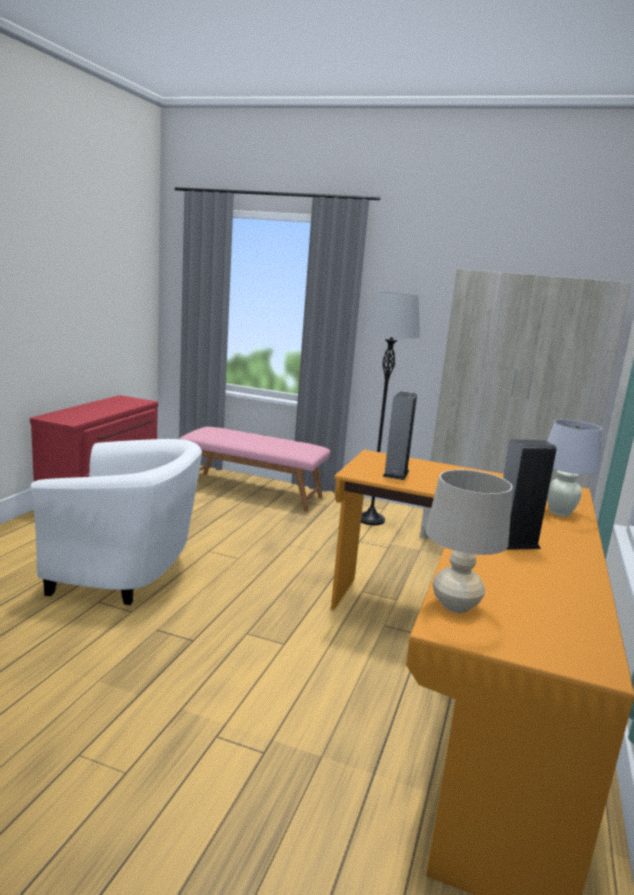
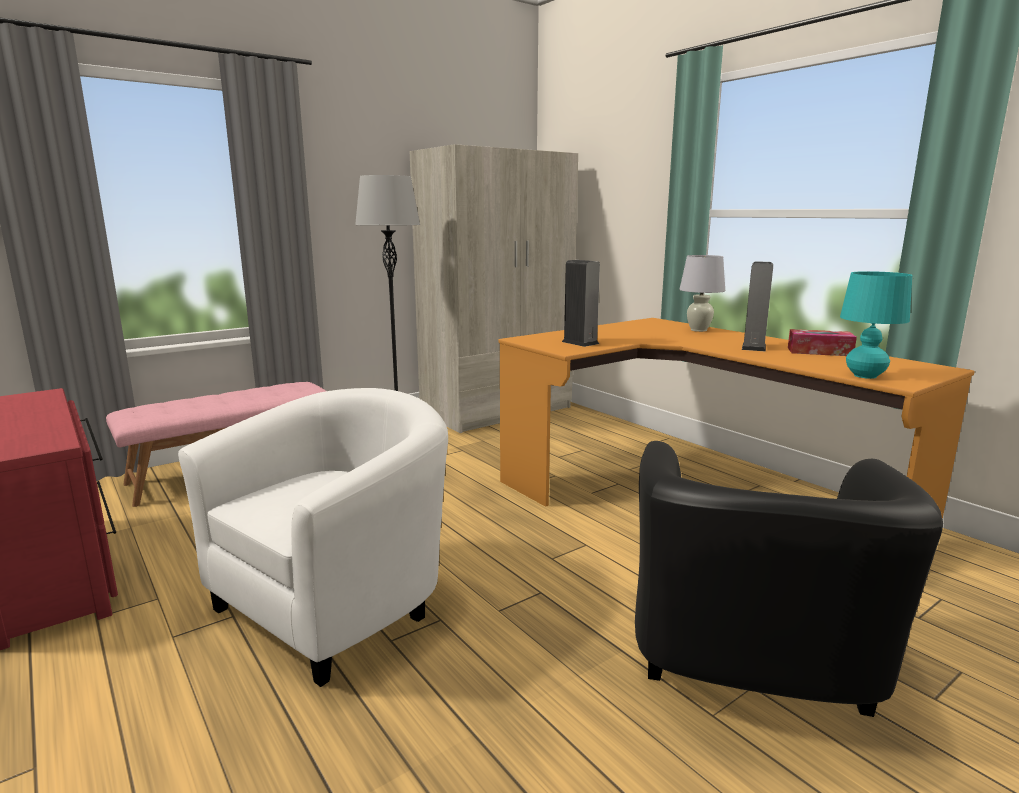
camera: 55 degrees left, 0 degrees up
(153, 768) = (750, 667): none -> black armchair
(455, 605) = (865, 376): beige table lamp -> turquoise table lamp
(558, 579) = (819, 351): none -> tissue box

